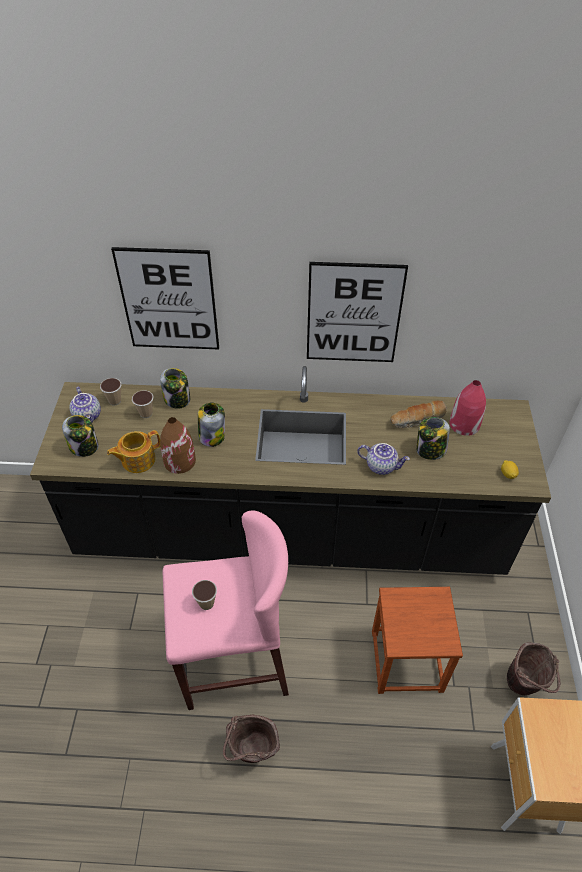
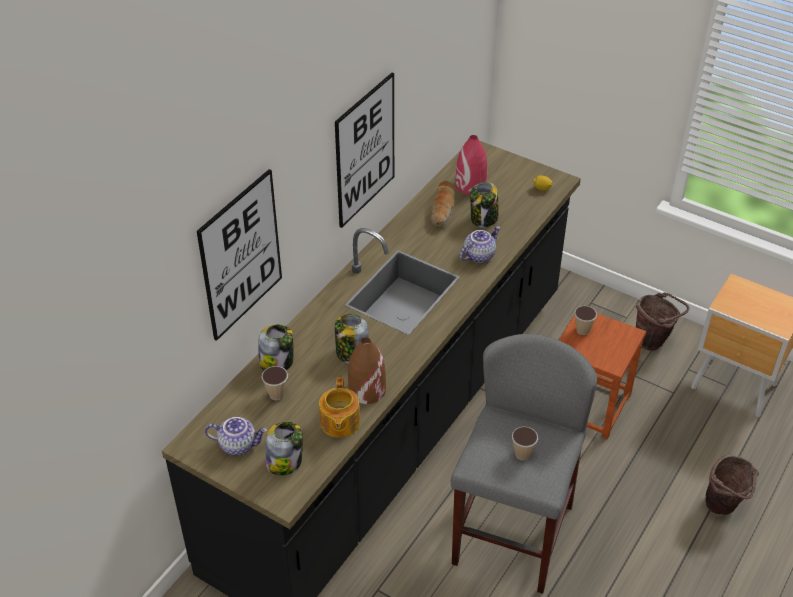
camera: 60 degrees left, 5 degrees down
(115, 401) = (234, 414): cup -> cup (582, 330)
(233, 661) = (512, 534): pink stool -> grey stool
(252, 754) = (614, 559): brown bucket -> brown bucket (723, 508)

